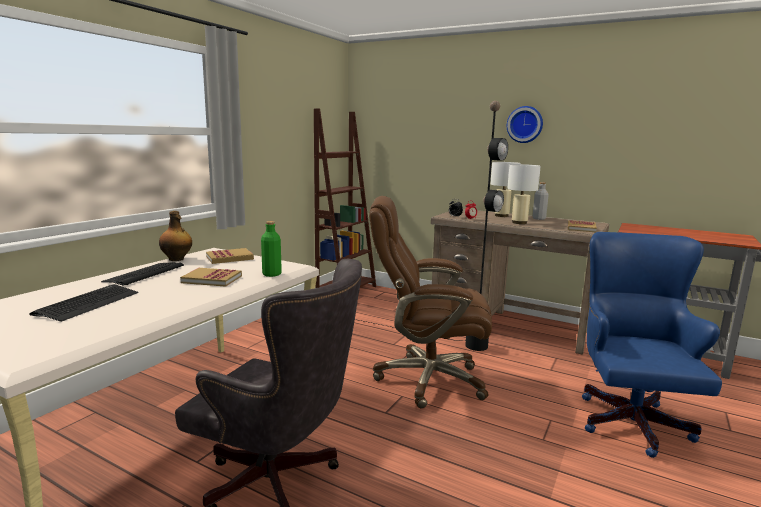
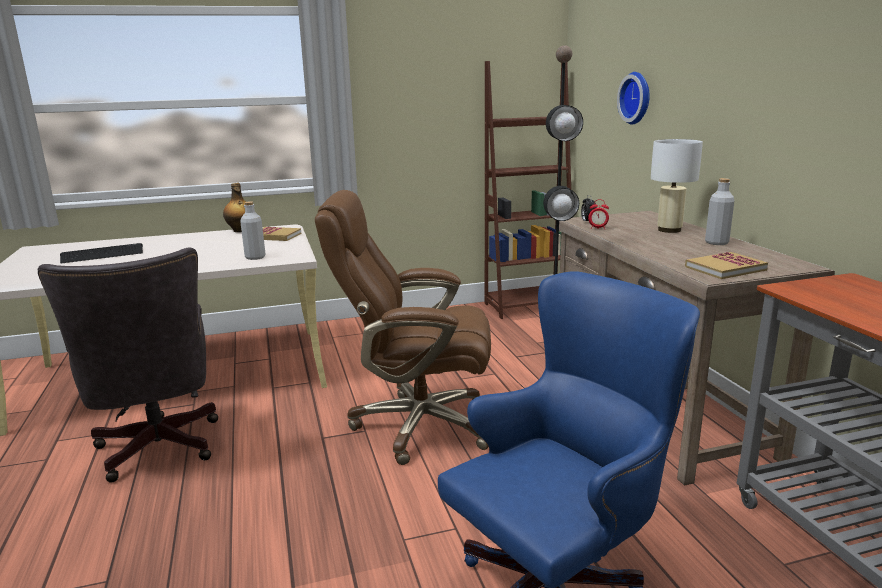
camera: 45 degrees right, 5 degrees up
(145, 274) = (187, 239): keyboard -> none
(212, 279) = (208, 252): book -> none
(272, 274) = (255, 257): green bottle -> grey bottle
(425, 380) = (416, 426): brown office chair -> brown office chair turned 45 degrees counterclockwise
(519, 223) = (649, 244): white table lamp -> none
(525, 124) = (736, 73): wall clock -> wall clock (637, 98)

